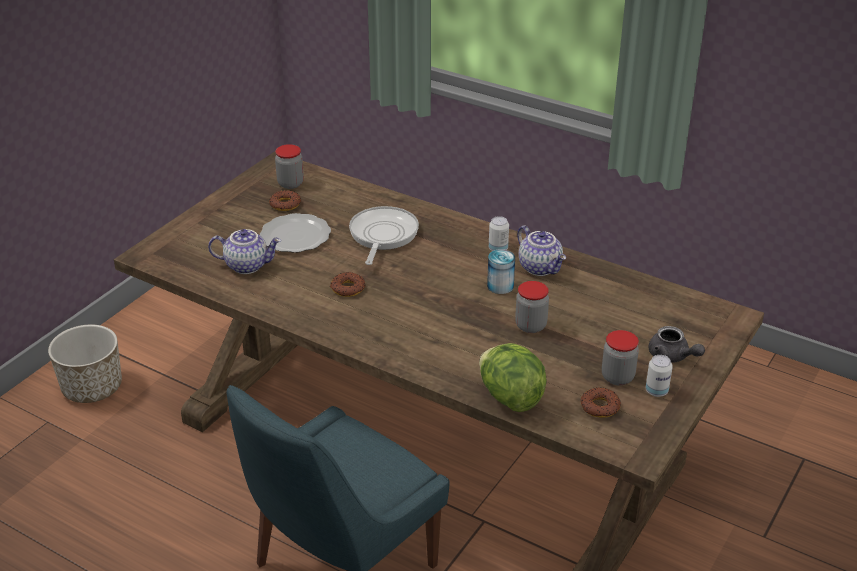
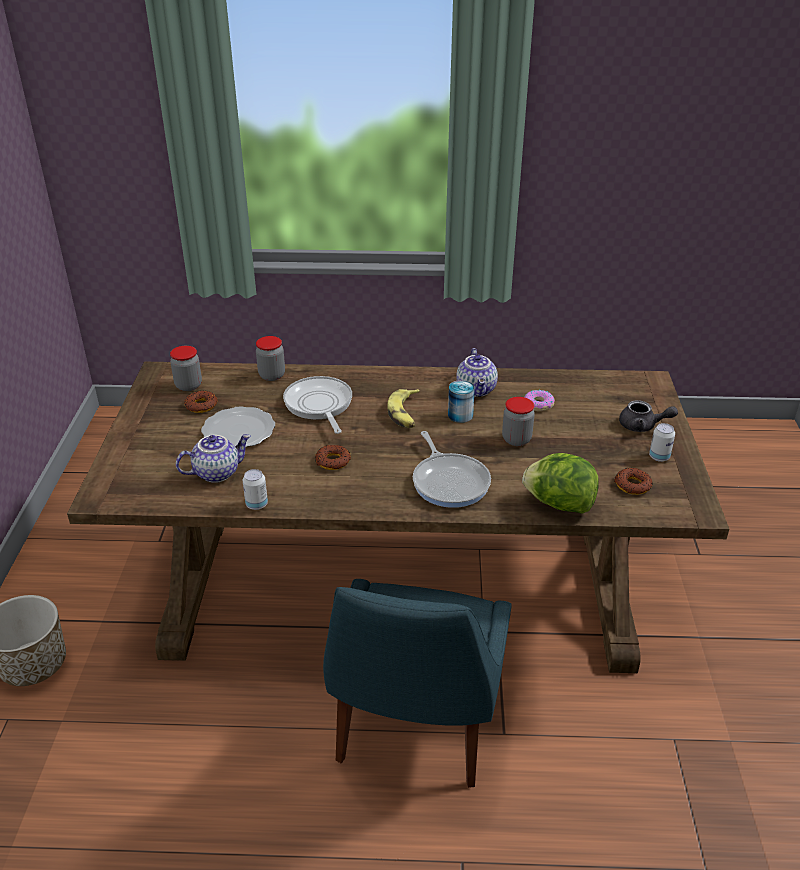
camera: 30 degrees left, 0 degrees up
(430, 341) = (449, 482): none -> frying pan
(451, 268) = (405, 414): none -> banana
(498, 249) = (428, 386): can -> can (256, 504)
(541, 267) = (477, 390): teapot -> teapot turned 60 degrees clockwise
(586, 301) = (538, 405): none -> donut
(617, 377) = (621, 456): jar -> jar (272, 375)

